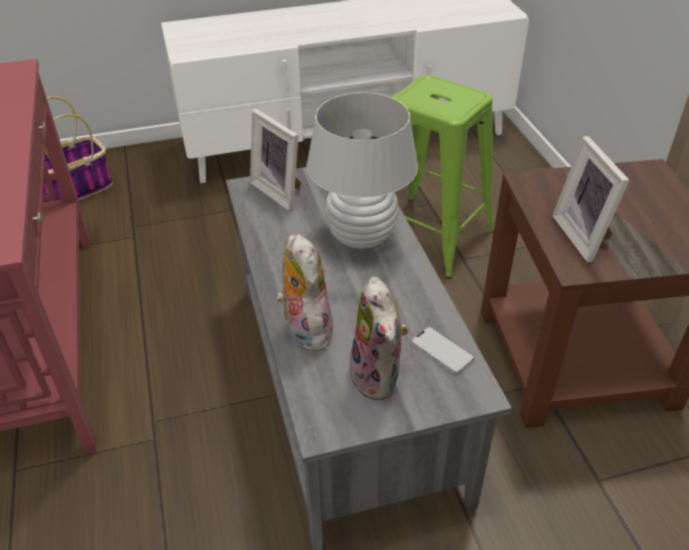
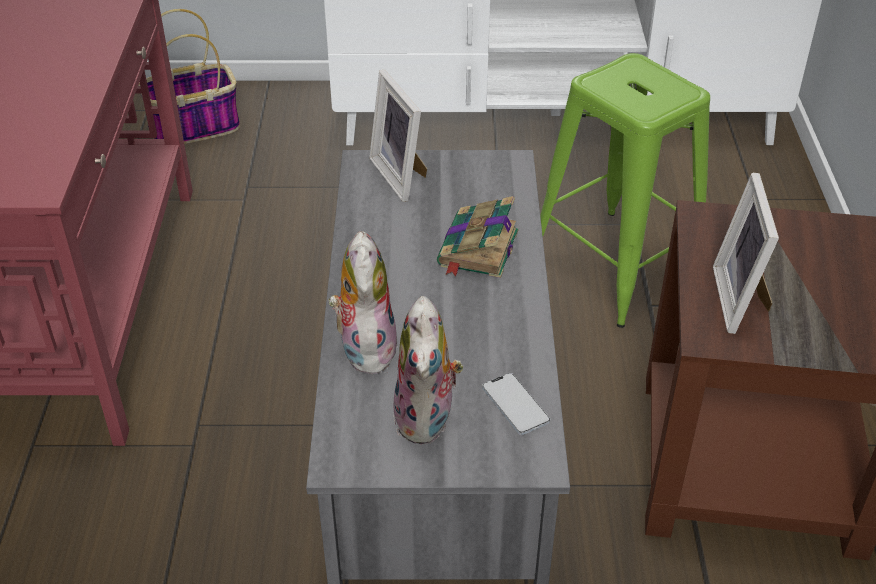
camera: 15 degrees right, 0 degrees up
(362, 237) = (477, 249): white table lamp -> book

